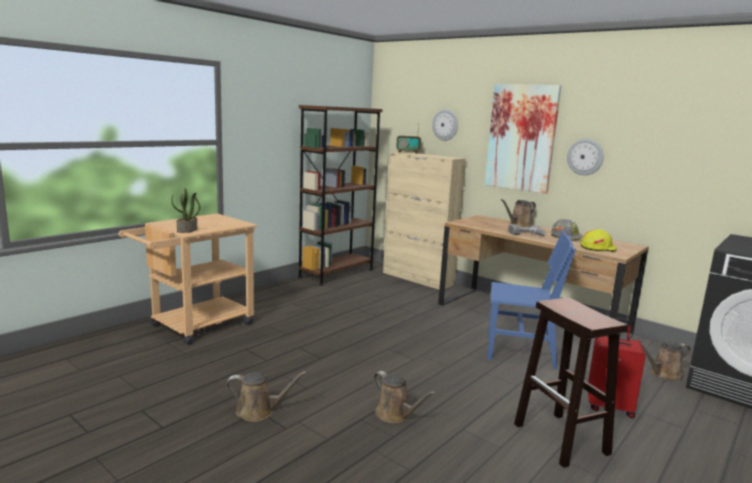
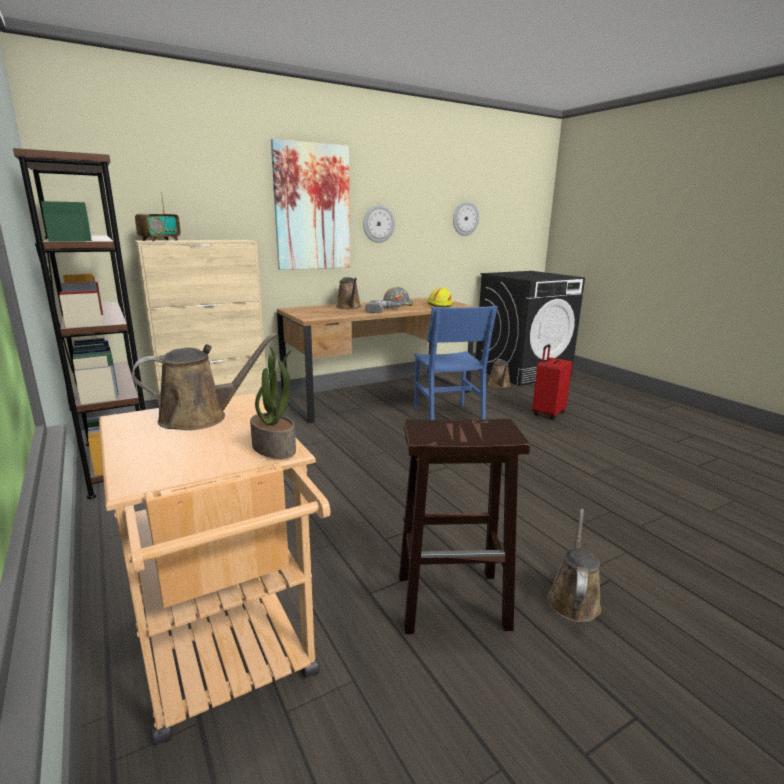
camera: 70 degrees left, 5 degrees up
(395, 414) = (570, 501): brown watering can -> brown watering can (200, 417)
(445, 125) = (202, 195): wall clock -> wall clock (465, 218)
(520, 352) = (447, 416): blue chair -> blue chair turned 135 degrees clockwise
(562, 439) = (598, 441): brown stool -> brown stool (454, 601)

